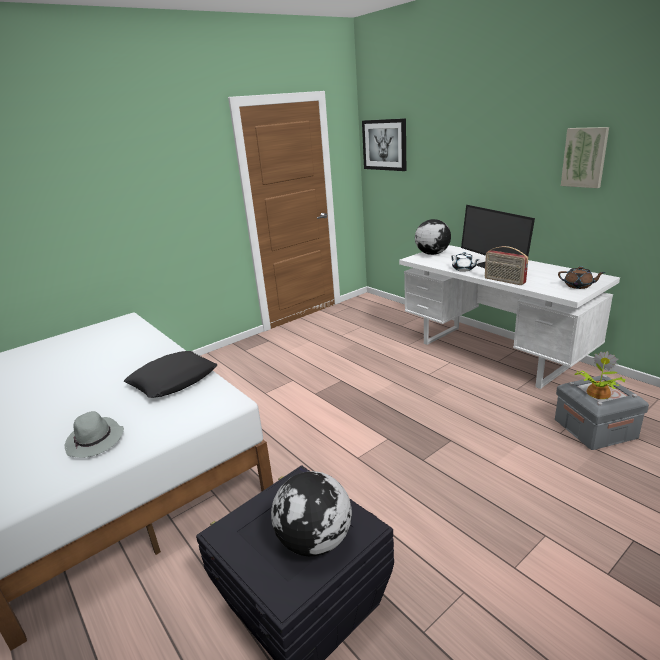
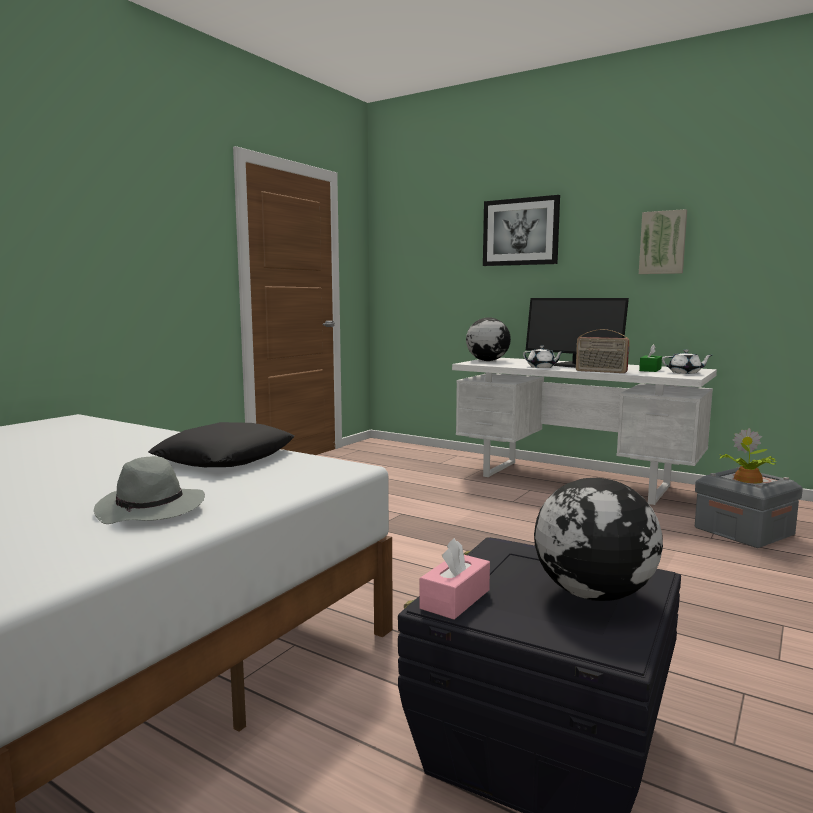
camera: 20 degrees left, 15 degrees down
(232, 529) = (455, 599): none -> pink tissue box
(384, 145) = (406, 244): picture -> picture (520, 232)
(553, 278) = (650, 370): none -> green tissue box
(578, 286) = (685, 373): brown teapot -> white teapot

